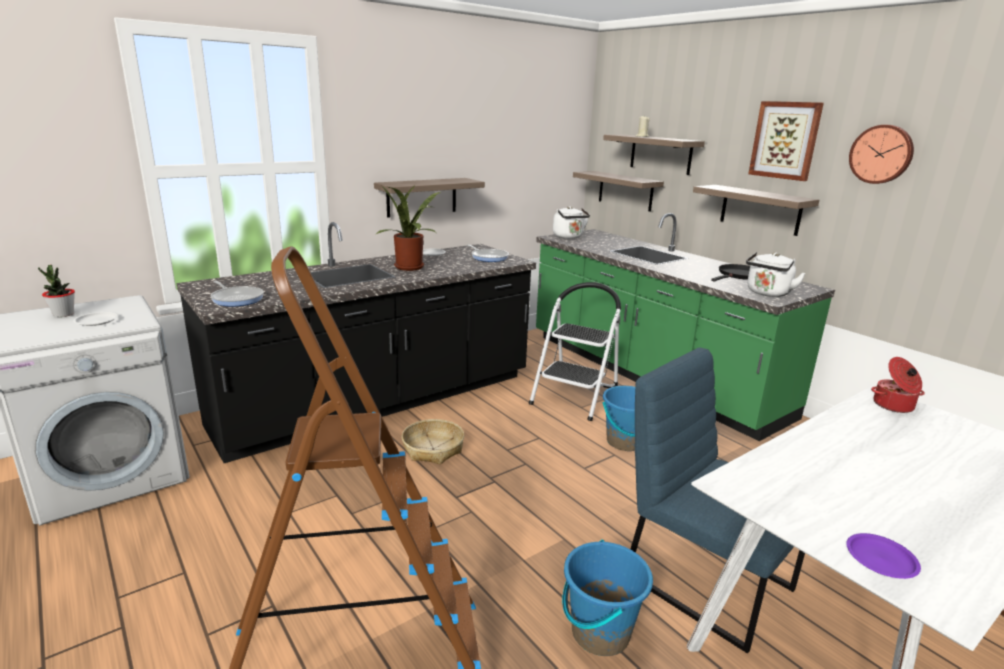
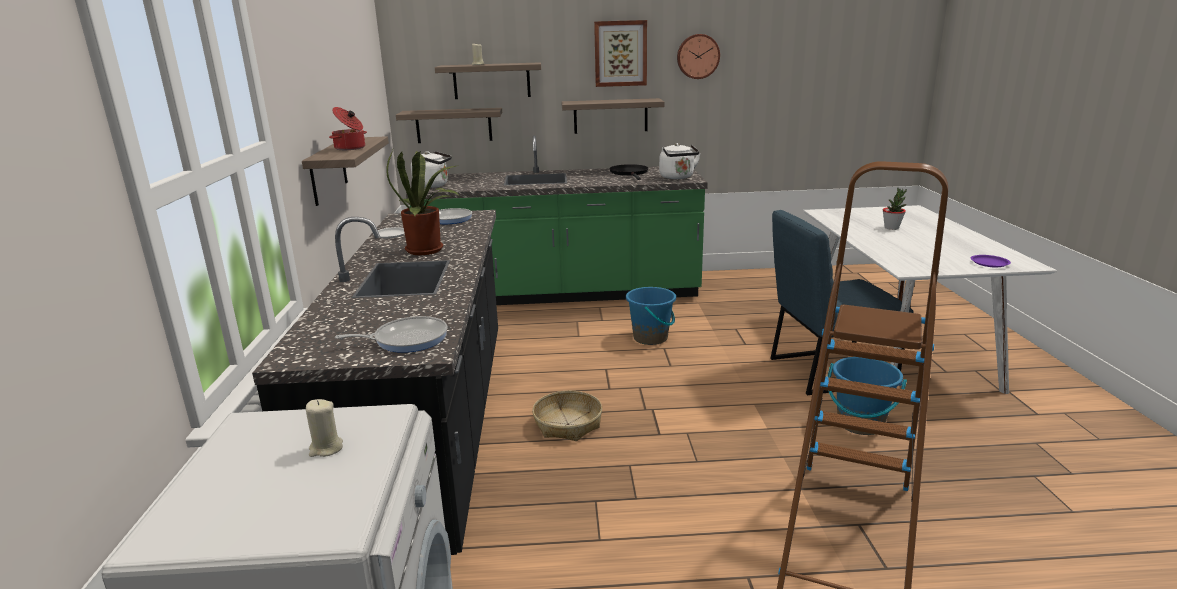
camera: 55 degrees left, 0 degrees up
(63, 314) = (237, 480): potted plant -> potted plant (891, 228)
(97, 321) = (326, 448): white plate -> beige candle
(576, 396) = (557, 331): step ladder -> none
(893, 406) = (833, 214): cooking pot -> cooking pot (350, 148)

